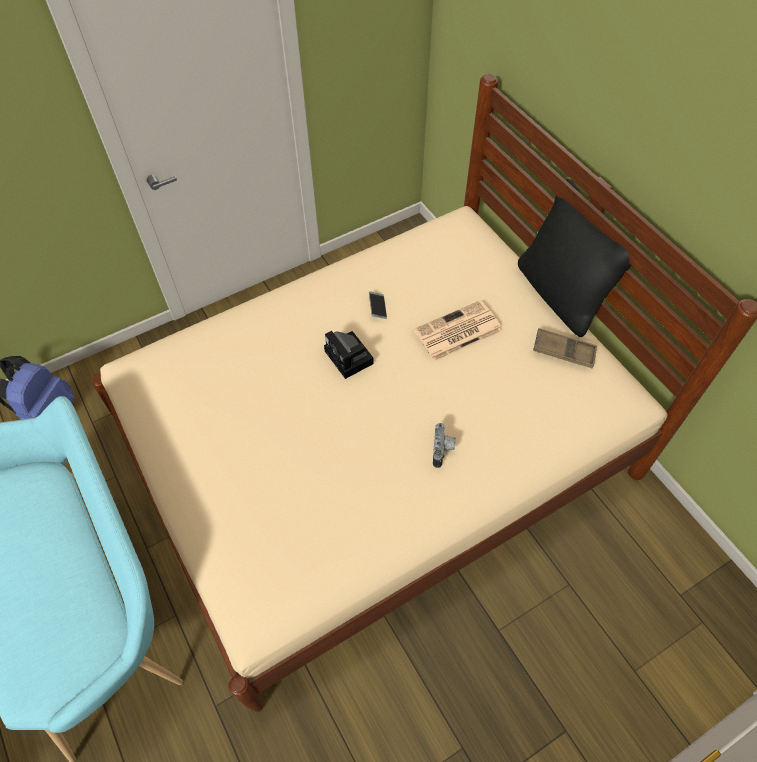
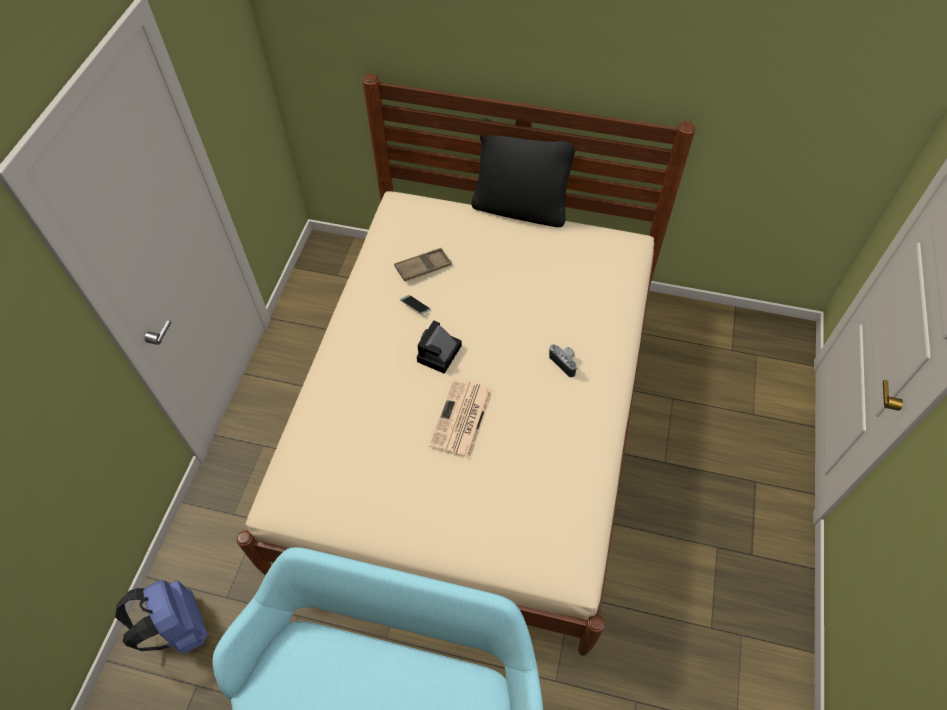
camera: 45 degrees left, 0 degrees up
(350, 358) = (439, 355): camera -> camera turned 105 degrees clockwise
(457, 332) = (487, 281): newspaper -> newspaper (462, 419)
(563, 351) = (563, 243): brown tray -> brown tray (423, 267)

